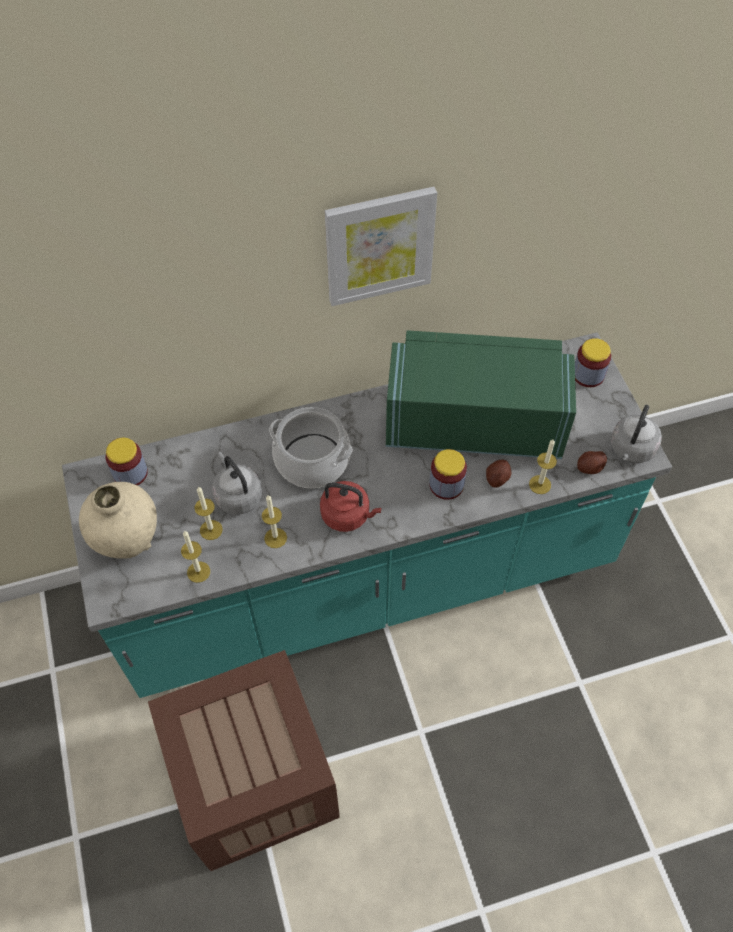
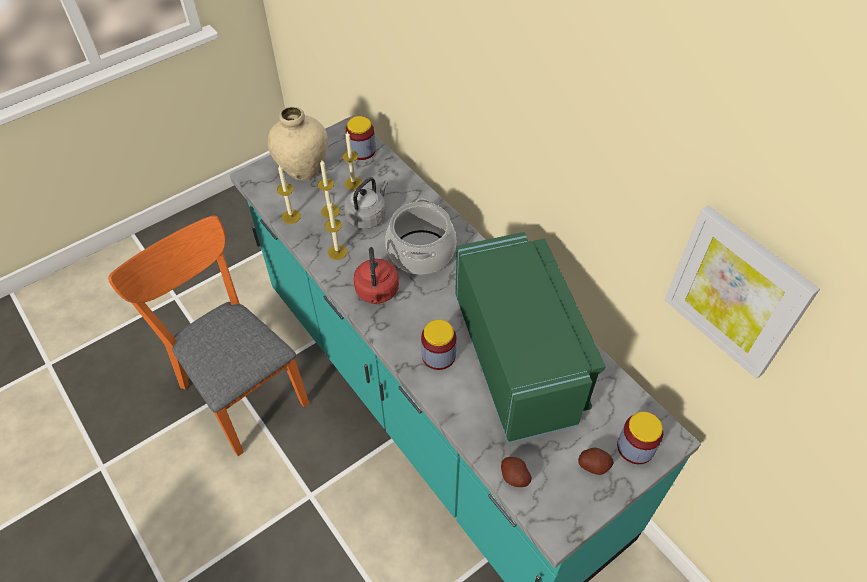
camera: 70 degrees right, 5 degrees down
(254, 780) = (239, 387): crate -> orange chair
(379, 245) = (552, 134): picture -> picture (736, 292)
(497, 478) = (464, 395): potato -> potato (593, 465)
(540, 484) = (473, 434): candle -> candle (353, 183)
(631, 450) = (557, 514): grey kettle -> none

